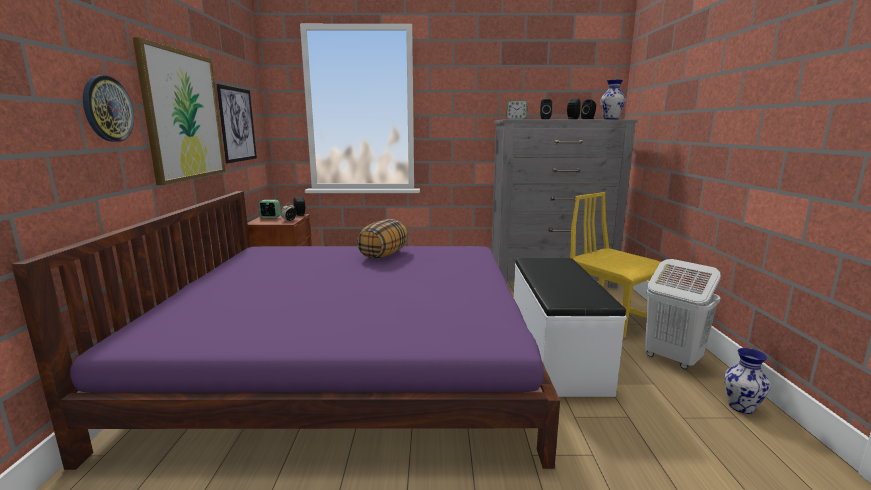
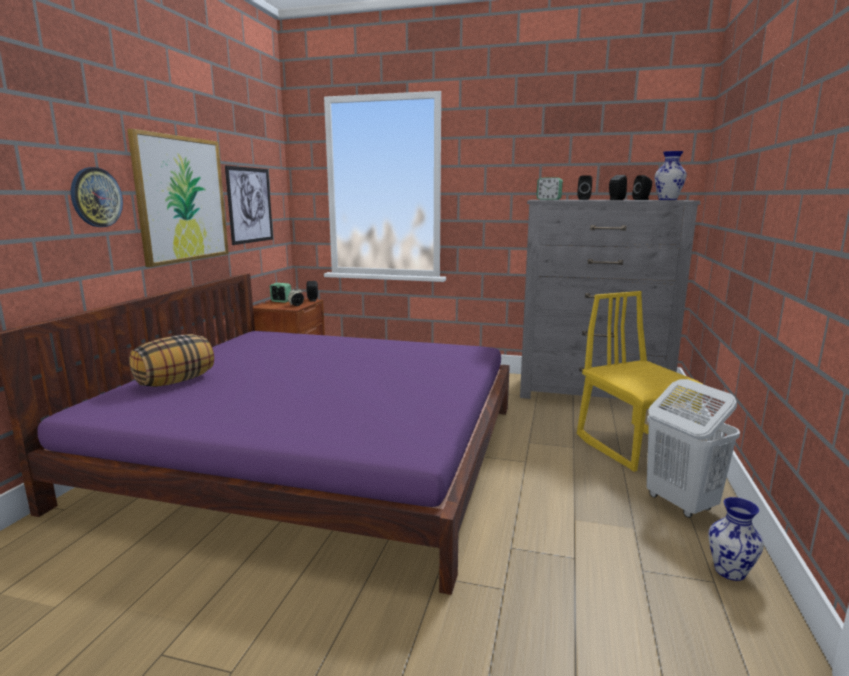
camera: 15 degrees right, 0 degrees up
(383, 255) = (372, 349): pillow -> pillow (175, 381)
(554, 354) = (535, 479): white bench -> none

